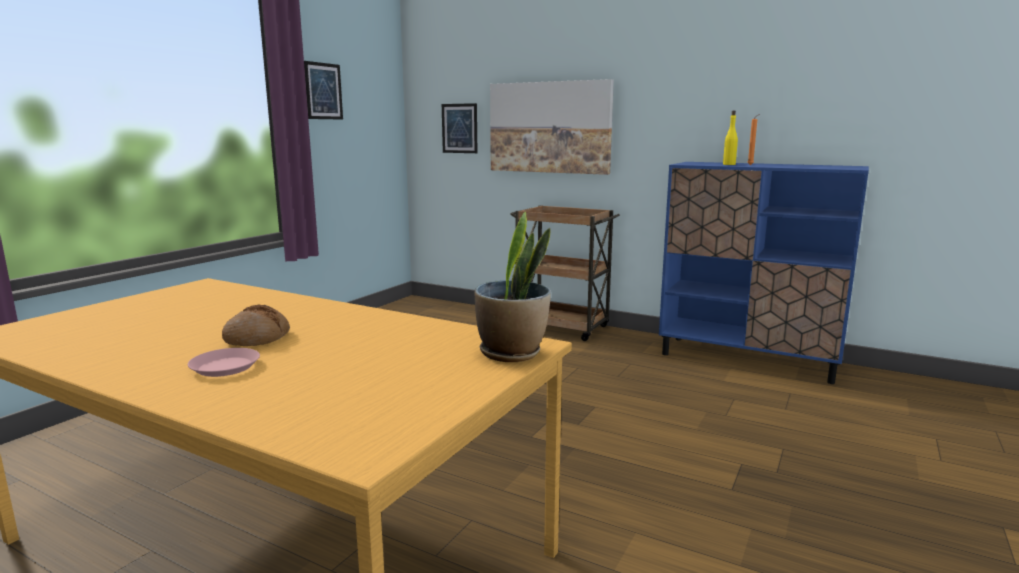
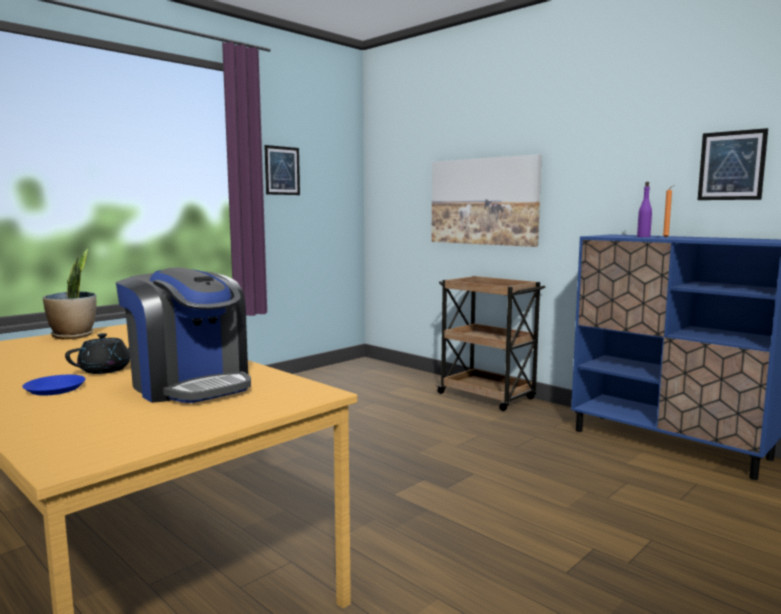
camera: 15 degrees right, 5 degrees down
(225, 367) = (55, 389): pink plate -> blue plate
(257, 338) = (106, 370): bread -> black teapot
(383, 348) = (190, 385): none -> coffee machine
(459, 128) = (407, 203): picture -> picture (731, 165)
(512, 353) = (291, 398): potted plant -> potted plant (73, 336)
(729, 164) = (643, 237): yellow bottle -> purple bottle

